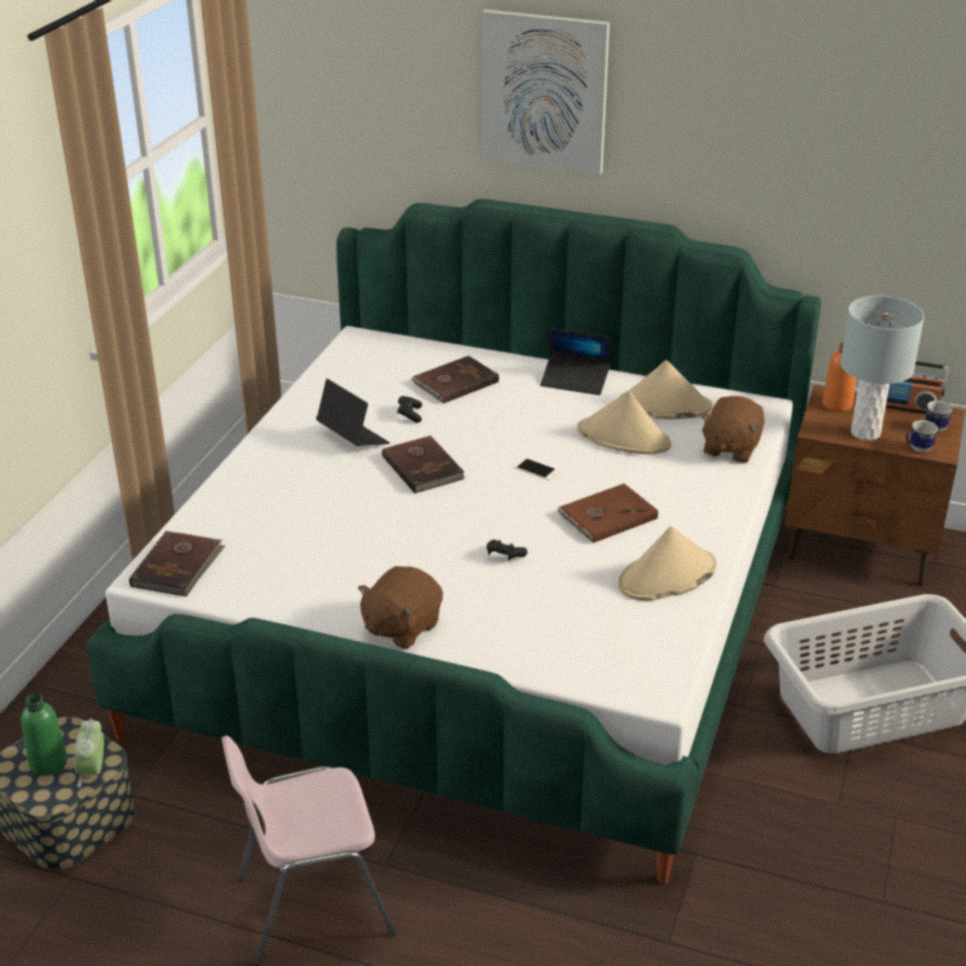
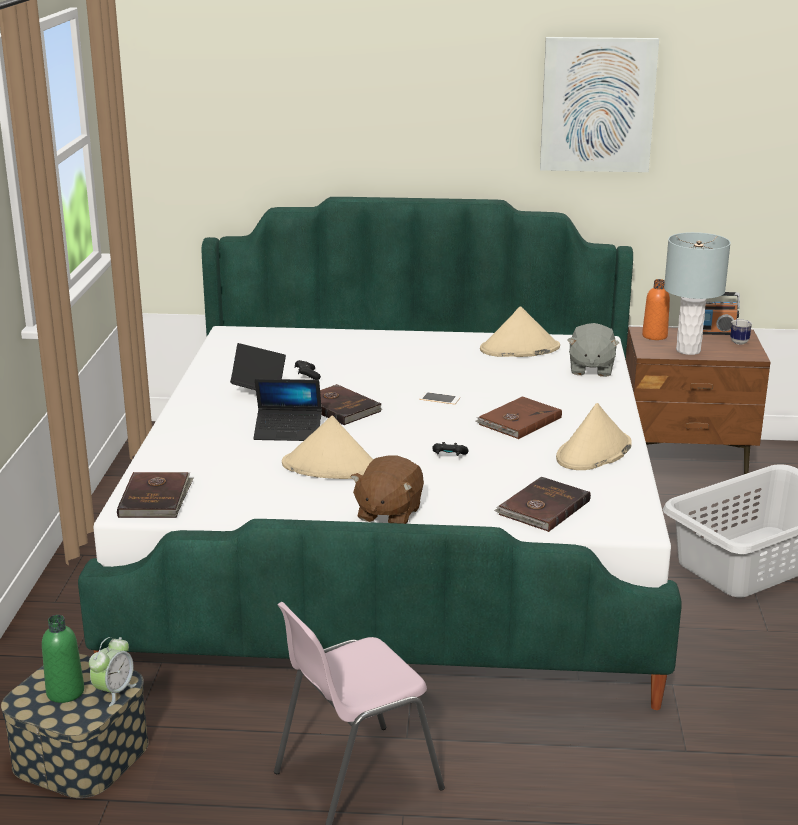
camera: 15 degrees left, 10 degrees down
(93, 771) = (114, 692): alarm clock -> alarm clock turned 135 degrees counterclockwise
(454, 382) = (333, 352): brown book -> brown book (542, 508)
(544, 91) = (384, 96): picture -> picture (597, 104)
(575, 381) = (436, 341): laptop -> laptop (288, 432)
(624, 437) = (500, 371): beige hat -> beige hat (331, 467)
(730, 448) = (590, 369): brown plush toy -> grey plush toy
(917, 449) = (734, 355): mug -> none

